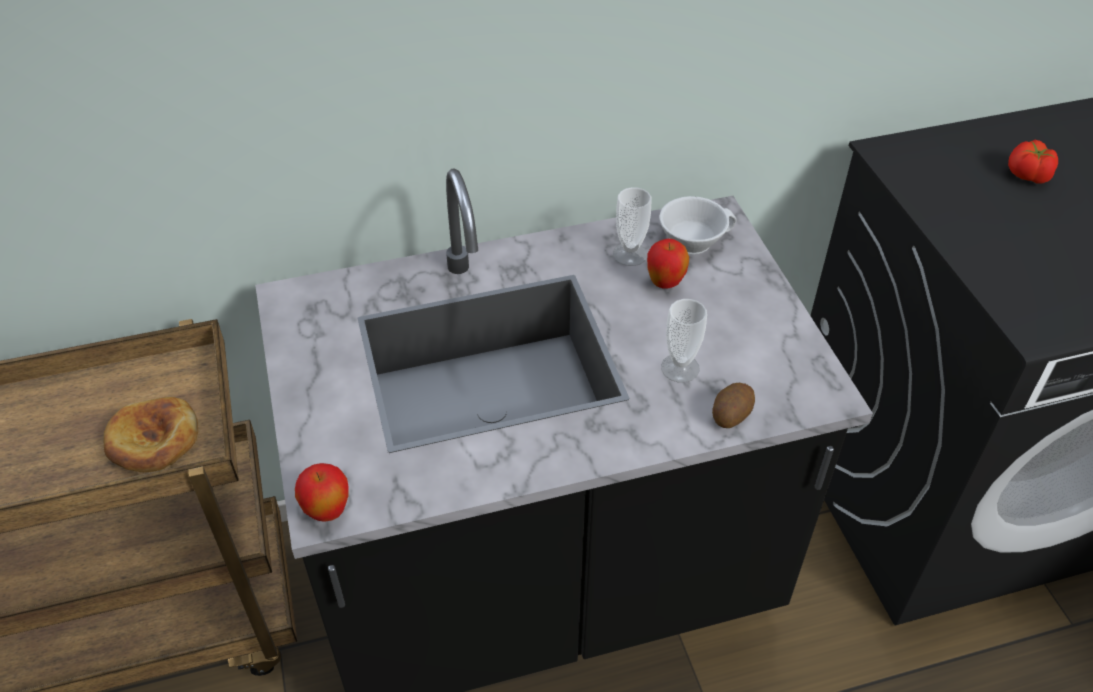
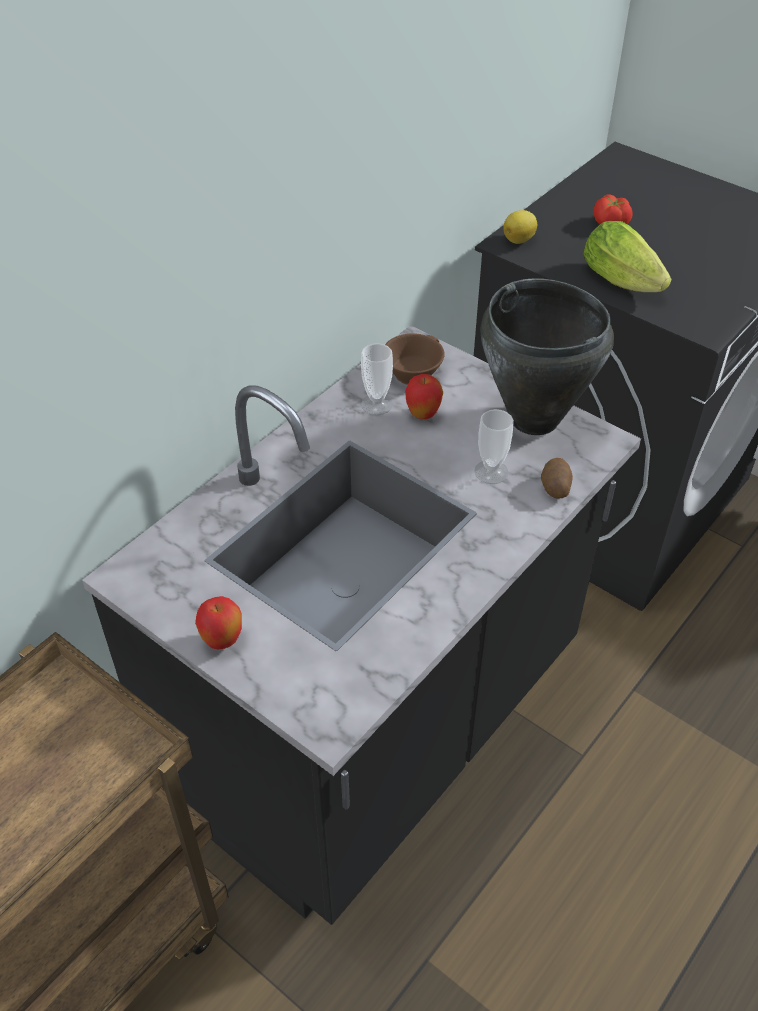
camera: 35 degrees left, 0 degrees up
(153, 439) = (82, 767): bread -> none
(327, 511) = (333, 722): apple -> apple (222, 641)
(692, 239) = (411, 371): white cup -> brown cup
(772, 340) = (534, 420): none -> black cooking pot
(904, 153) = (519, 240): none -> lemon
(984, 241) = (625, 282): none -> lettuce

